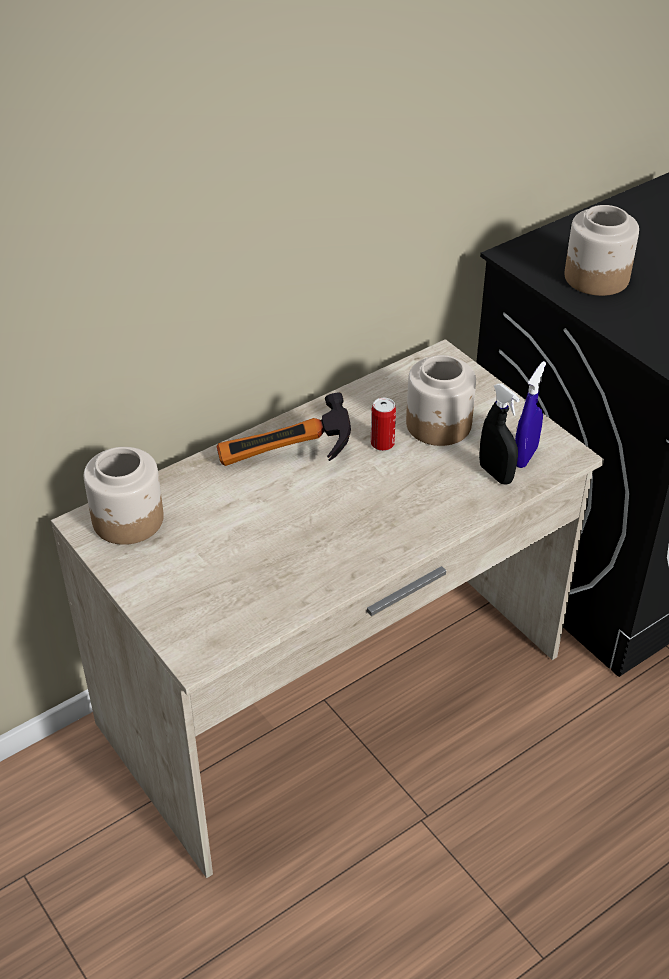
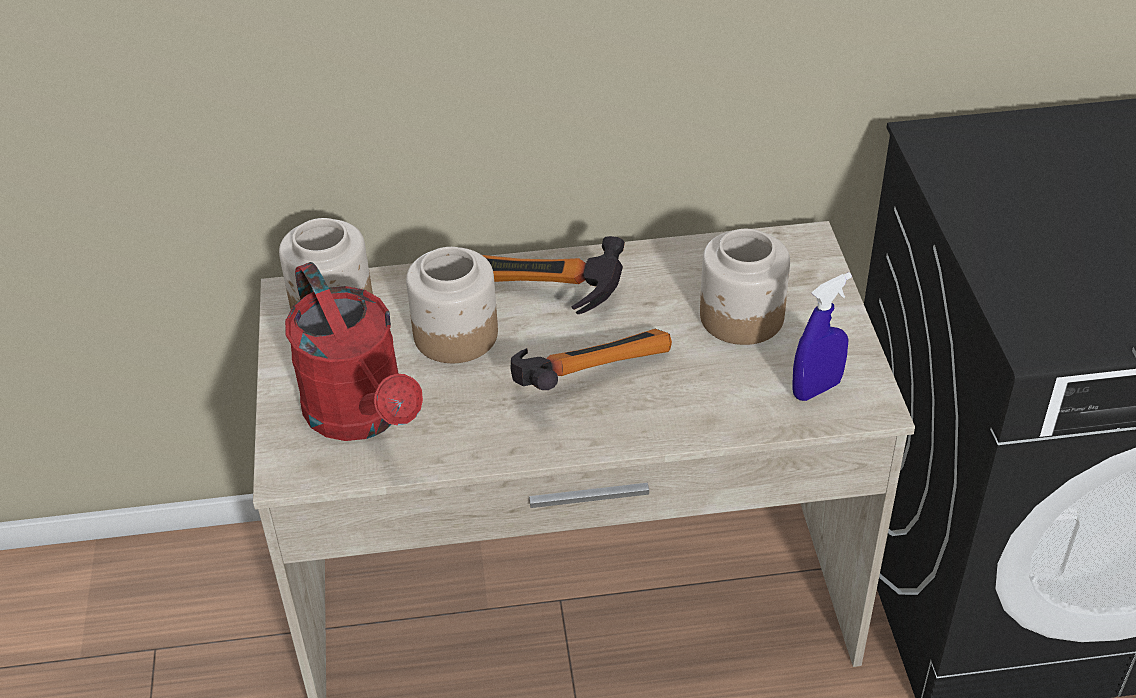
camera: 30 degrees right, 0 degrees up
(221, 593) = (363, 416): none -> red watering can
(363, 502) = (587, 374): none -> hammer
(382, 444) = (659, 317): can -> none
(495, 474) = (764, 397): black spray bottle -> none
(596, 278) = (1010, 194): jar -> jar (455, 335)

